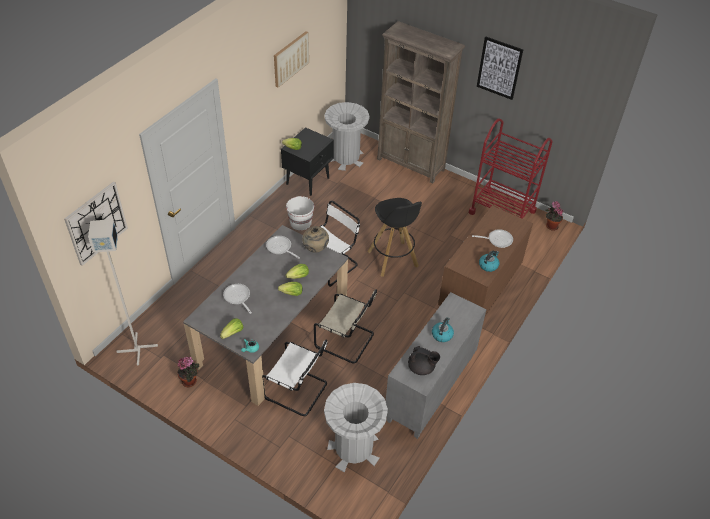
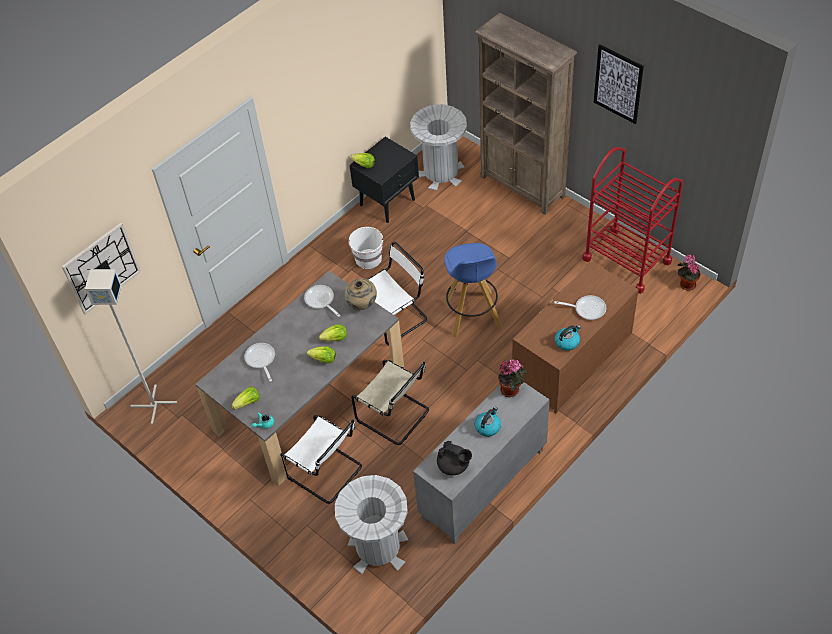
camera: 15 degrees right, 5 degrees up
(190, 381) = (207, 449): potted plant -> potted plant (511, 390)
(290, 58) = (358, 60): picture -> none
(393, 259) = (472, 316): black stool -> blue stool

